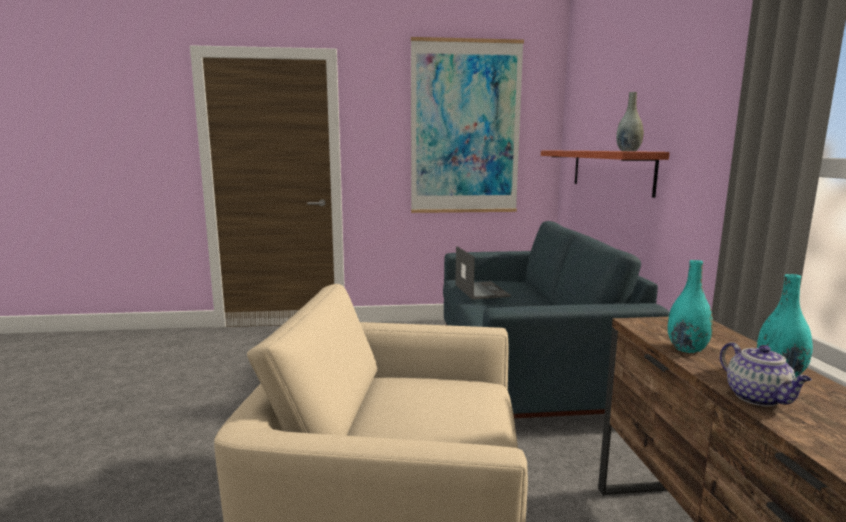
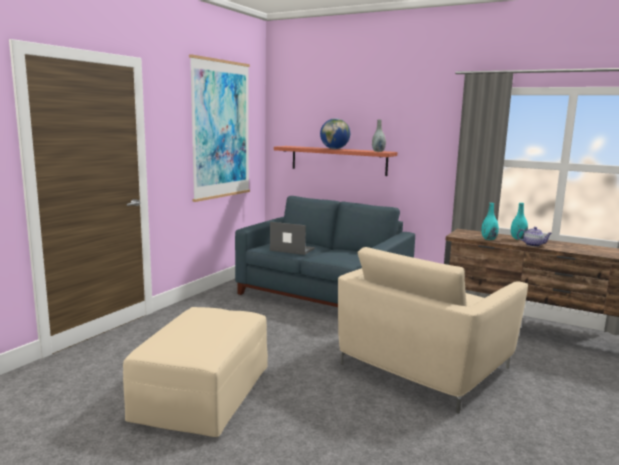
camera: 55 degrees left, 0 degrees up
(191, 403) = (203, 393): none -> beige ottoman
(592, 150) = (334, 149): none -> globe

